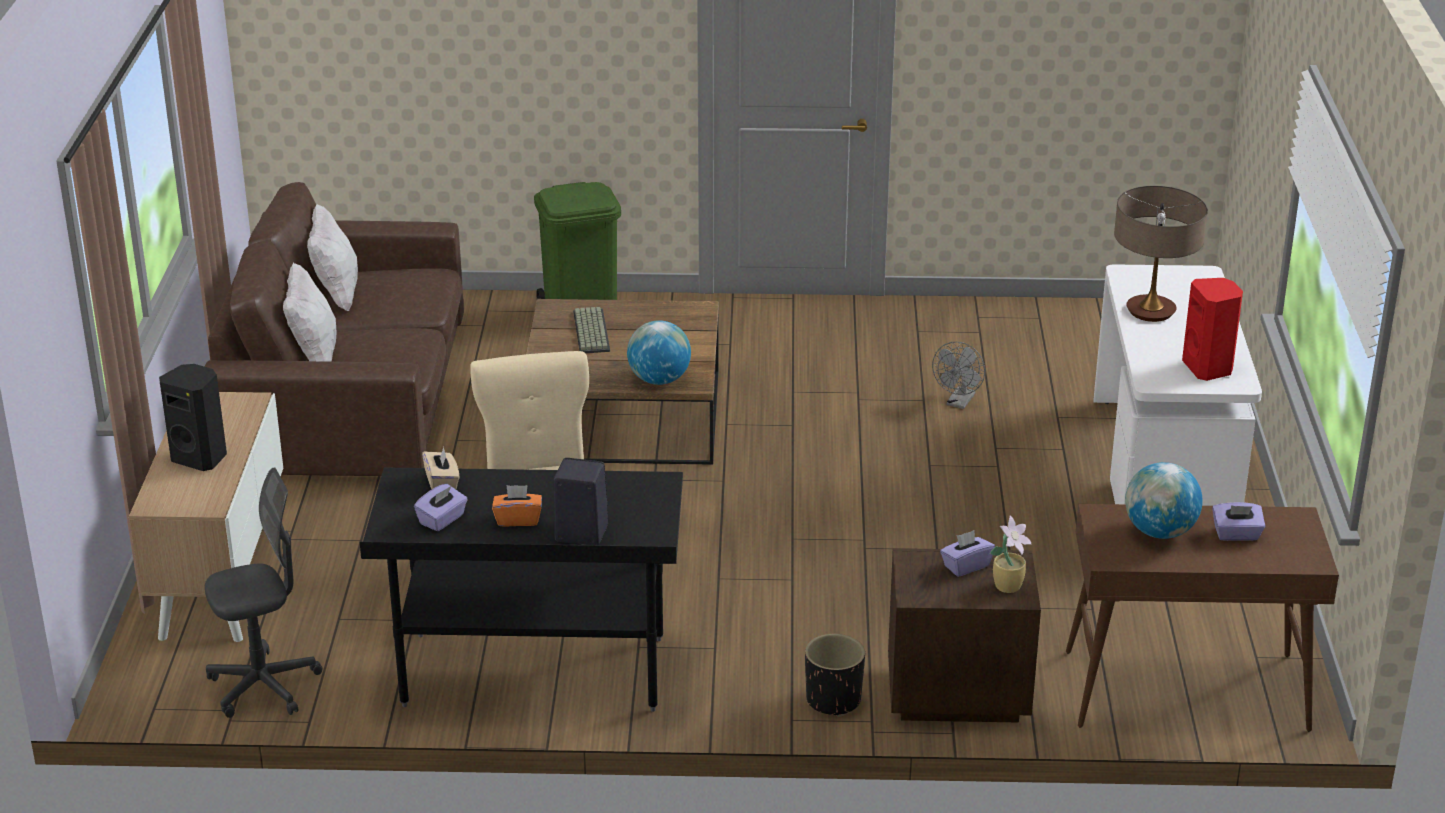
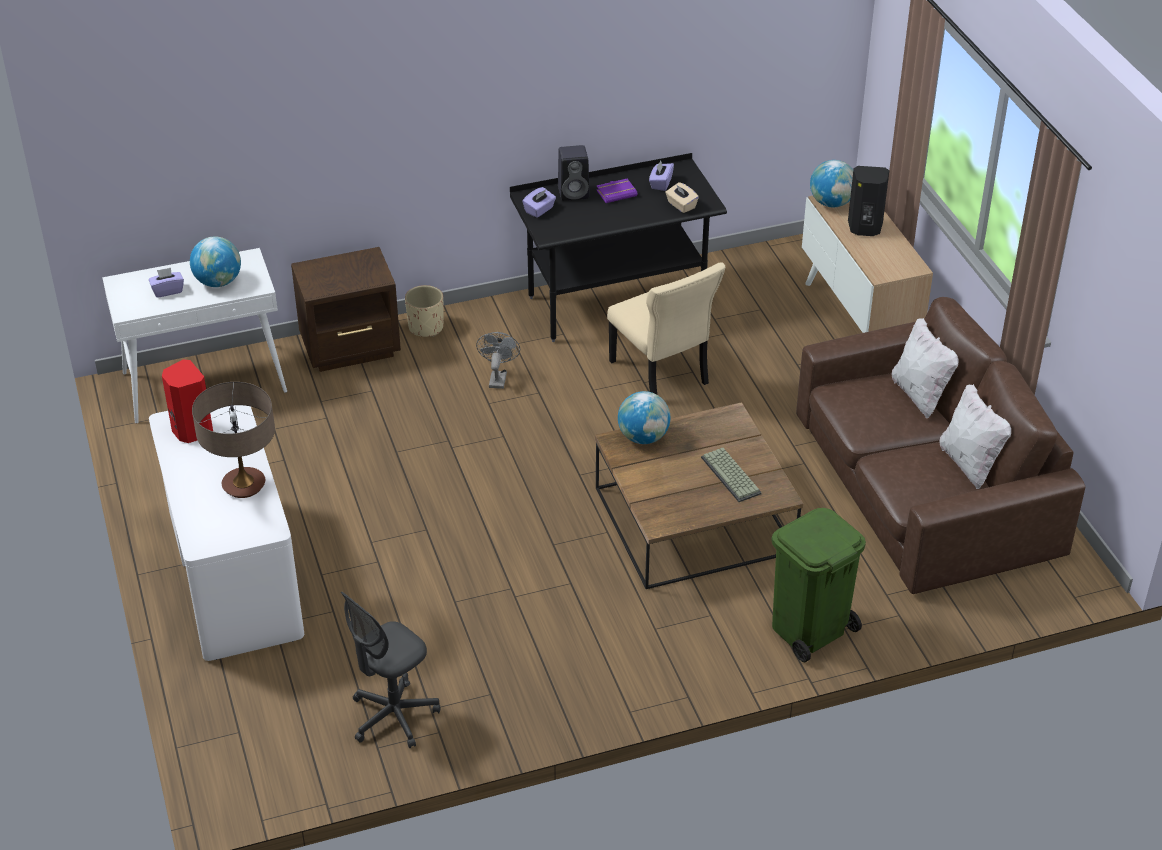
camera: 160 degrees right, 10 degrees up
(204, 500) = (831, 203): none -> globe
(264, 686) = (765, 261): grey office chair -> grey office chair (393, 716)
(518, 519) = (617, 193): orange tissue box -> purple book
(834, 700) = (425, 327): black planter -> beige planter
(959, 403) = (423, 606): grey fan -> grey fan (498, 377)
(966, 566) = (344, 281): purple tissue box -> purple tissue box (539, 210)
(1009, 586) = (314, 273): potted plant -> none
(1184, 691) = (205, 382): brown console table -> white console table

